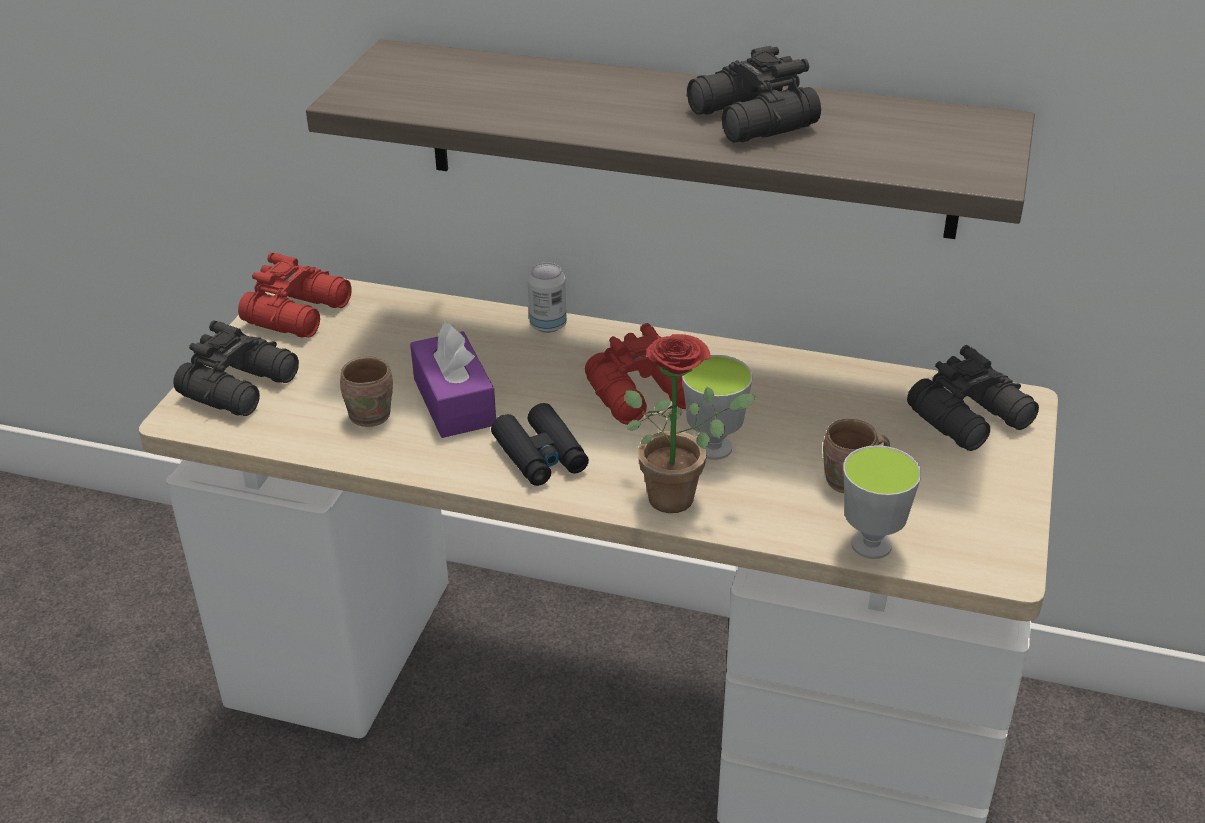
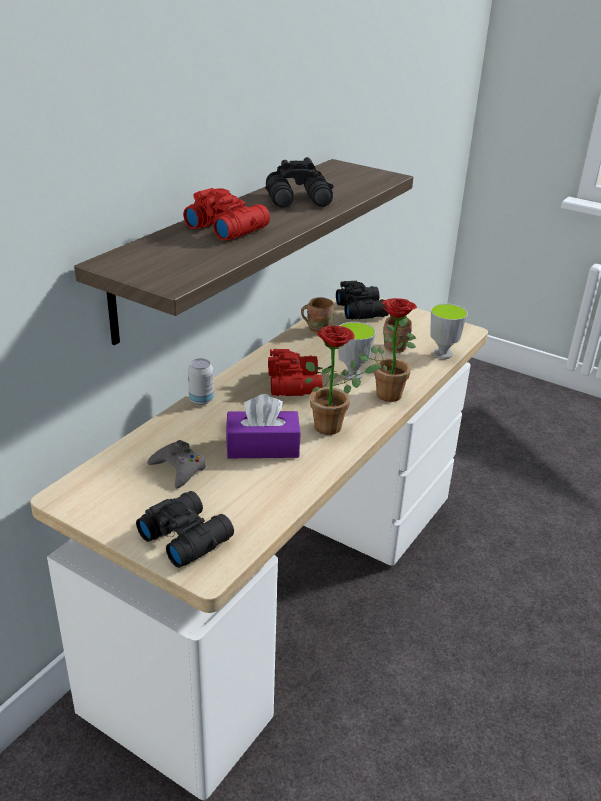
camera: 75 degrees left, 5 degrees down
(301, 313) = (104, 497): red binoculars -> red binoculars (227, 227)
(372, 414) = (257, 481): brown mug -> brown mug (317, 329)
(377, 348) = (179, 468): none -> grey game controller
(541, 456) = (334, 426): black binoculars -> potted plant

